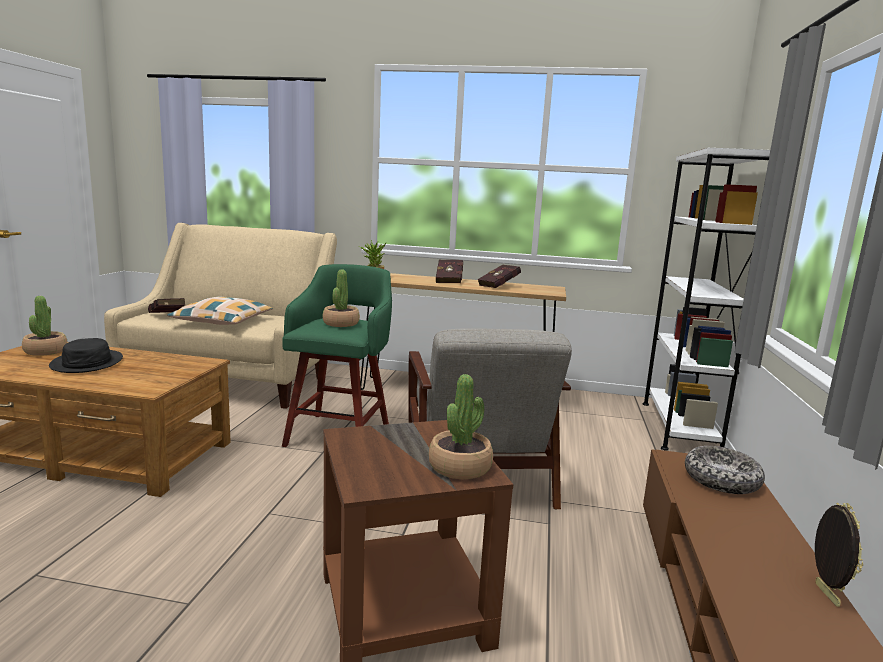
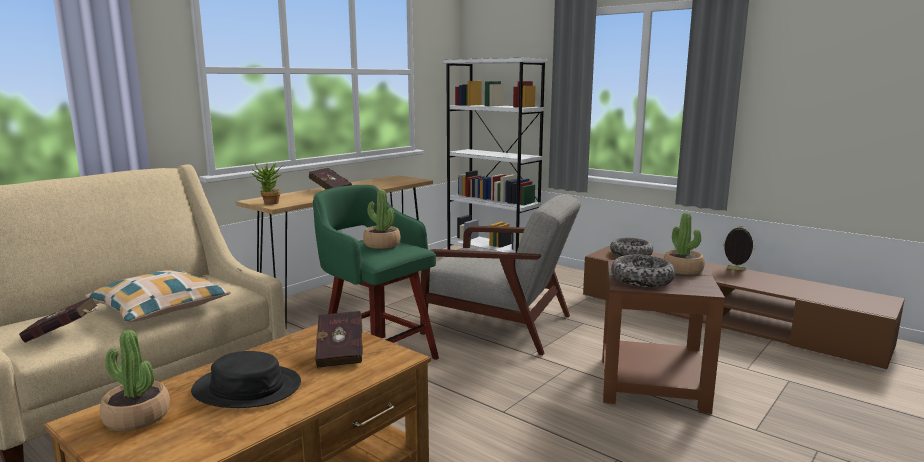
camera: 60 degrees left, 0 degrees up
(378, 443) = (641, 280): none -> bowl
(500, 286) = (374, 184): red book -> red book (341, 353)

